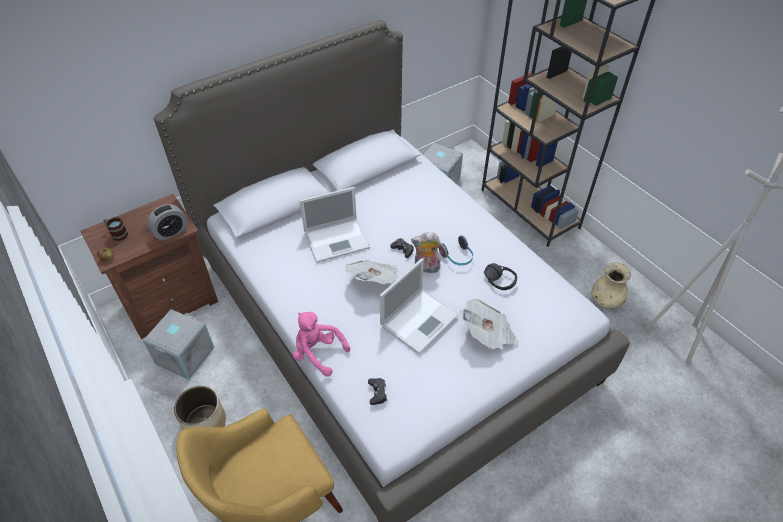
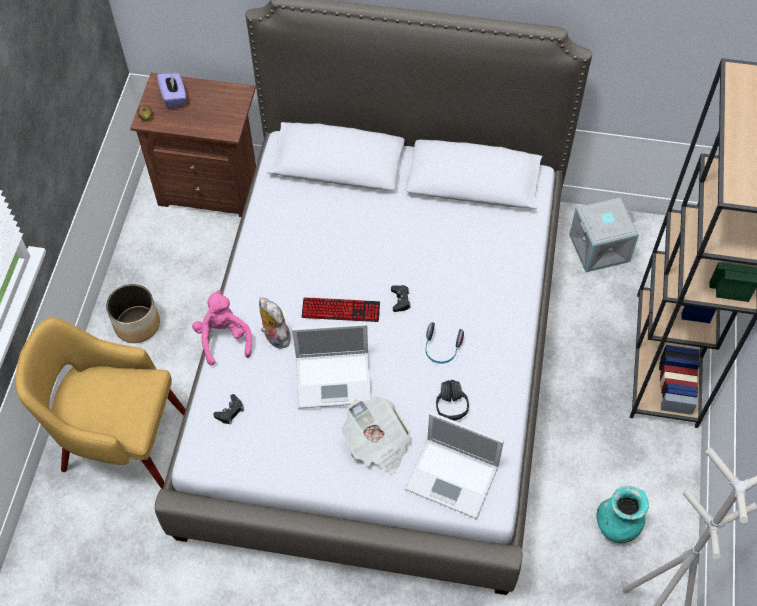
camera: 45 degrees right, 10 degrees up
(117, 234) = (174, 97): mug -> purple tissue box
(171, 232) = (215, 127): alarm clock -> none
(184, 355) = (176, 249): grey storage box -> none
(338, 239) = (355, 242): laptop -> laptop (454, 478)
(375, 280) = (341, 310): newspaper -> keyboard
(426, 268) = (399, 336): plush toy -> plush toy (274, 337)
(605, 300) = (618, 525): beige vase -> turquoise vase

